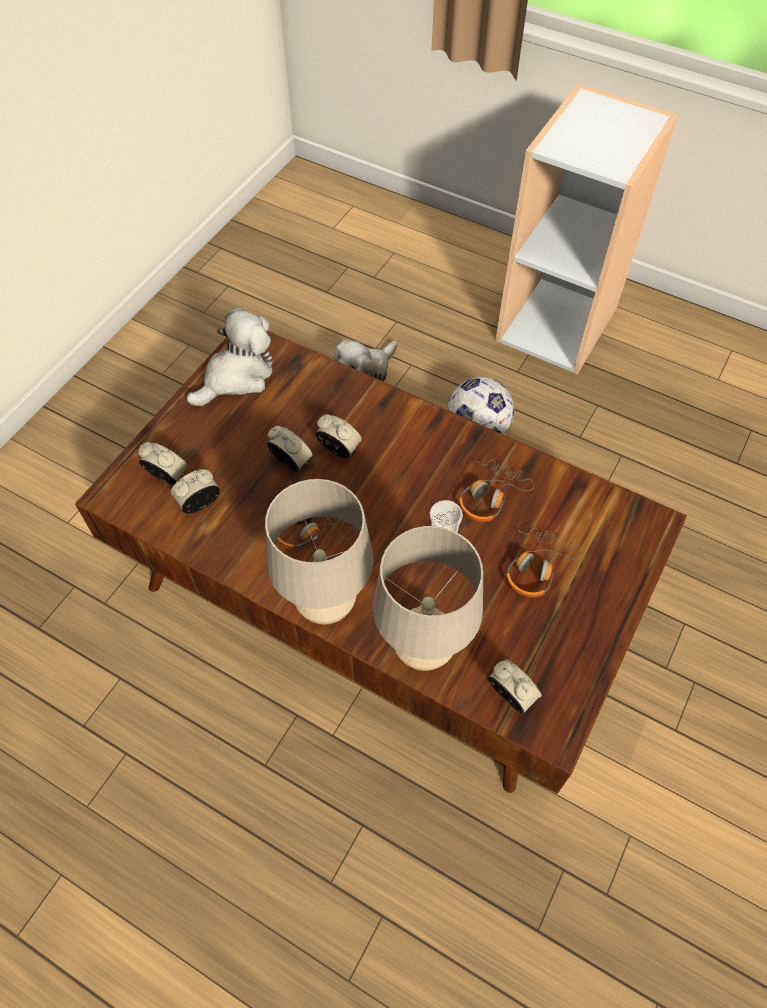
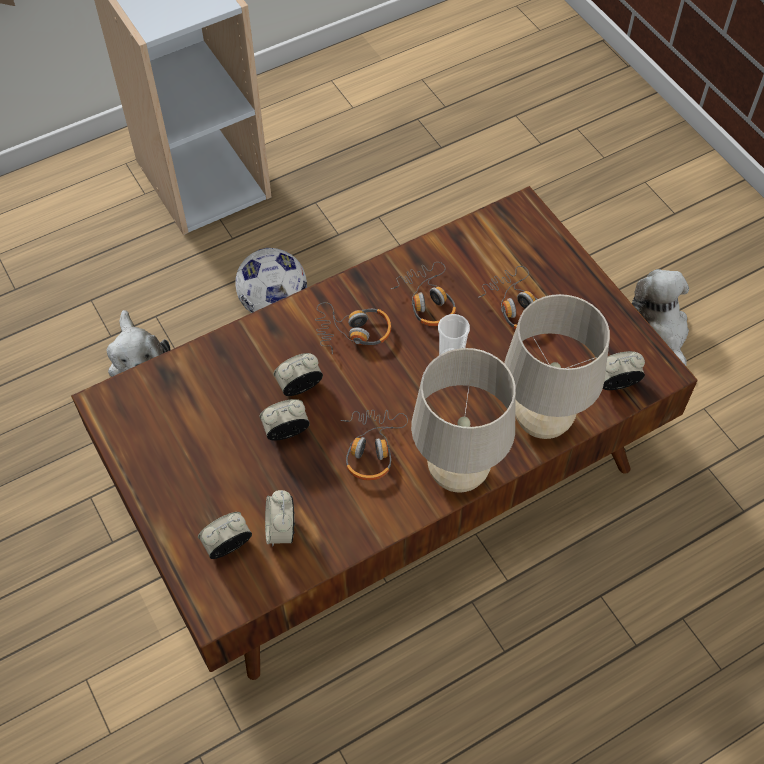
camera: 60 degrees left, 0 degrees up
(237, 376) = (146, 431): plush toy -> plush toy (660, 329)
(418, 459) = (353, 332): none -> headphones

